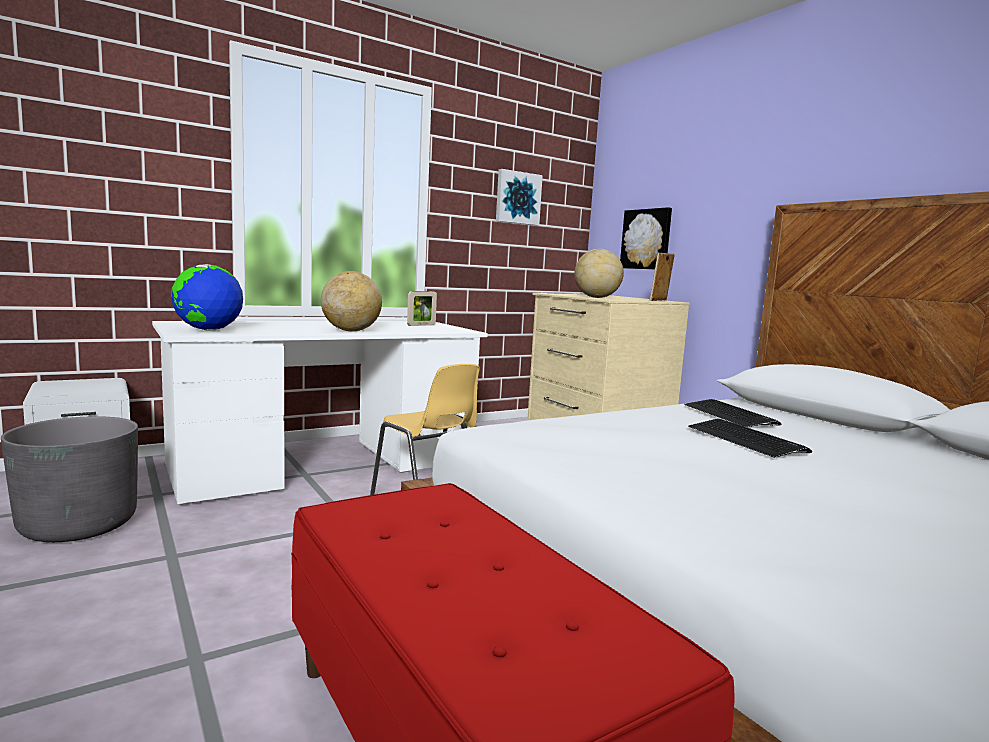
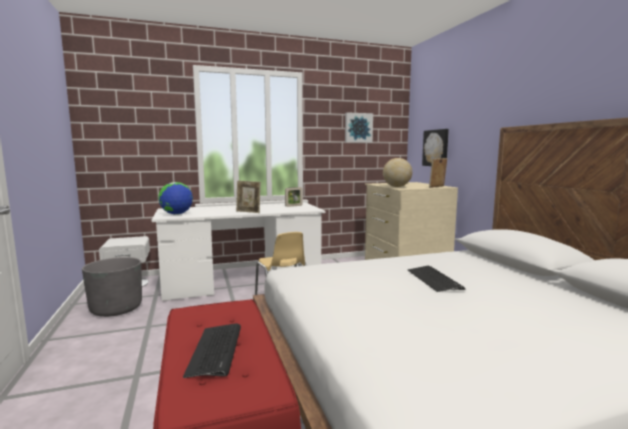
camera: 15 degrees right, 0 degrees up
(351, 331) = (248, 212): globe -> picture frame
(729, 415) = (446, 262): keyboard -> keyboard (216, 350)

